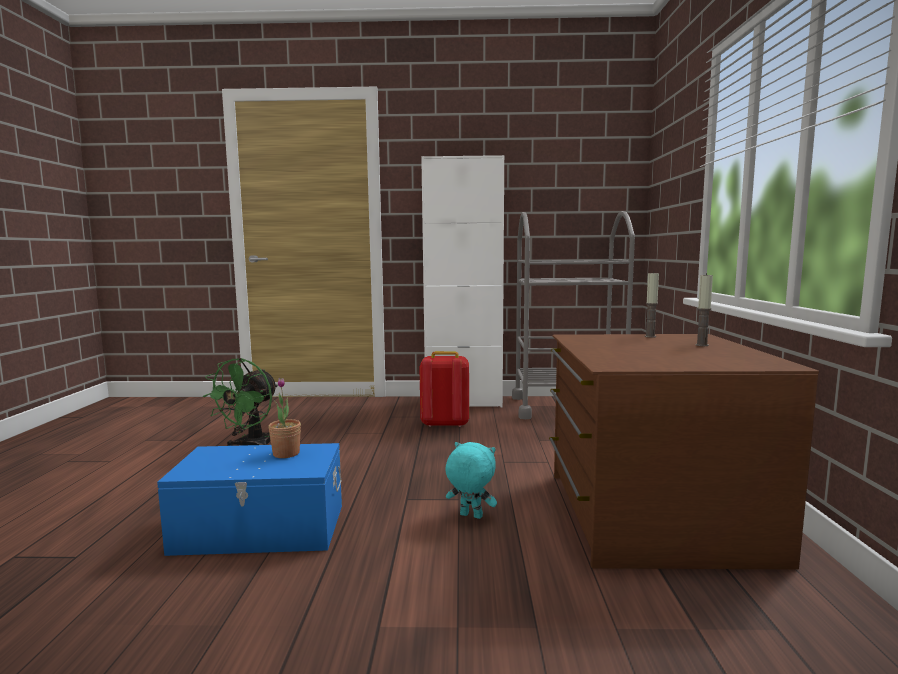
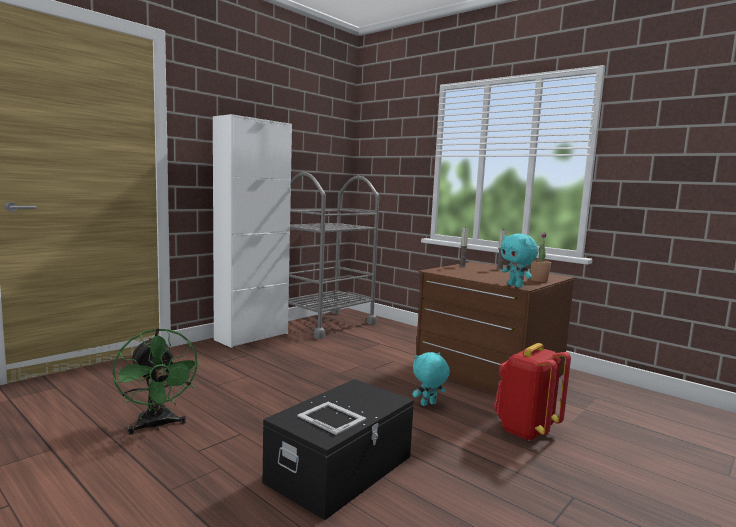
camera: 50 degrees left, 0 degrees up
(229, 462) = (331, 417): none -> picture frame
(260, 529) = (342, 469): blue storage box -> black storage box
(286, 453) = (347, 397): potted plant -> potted plant (539, 280)
(444, 424) = (278, 356): red backpack -> red backpack (525, 430)
(600, 363) = (516, 286): none -> turquoise plush toy

